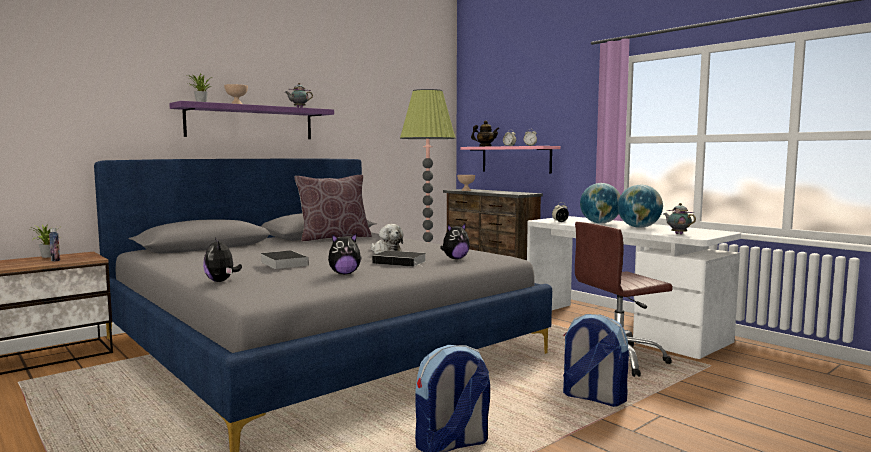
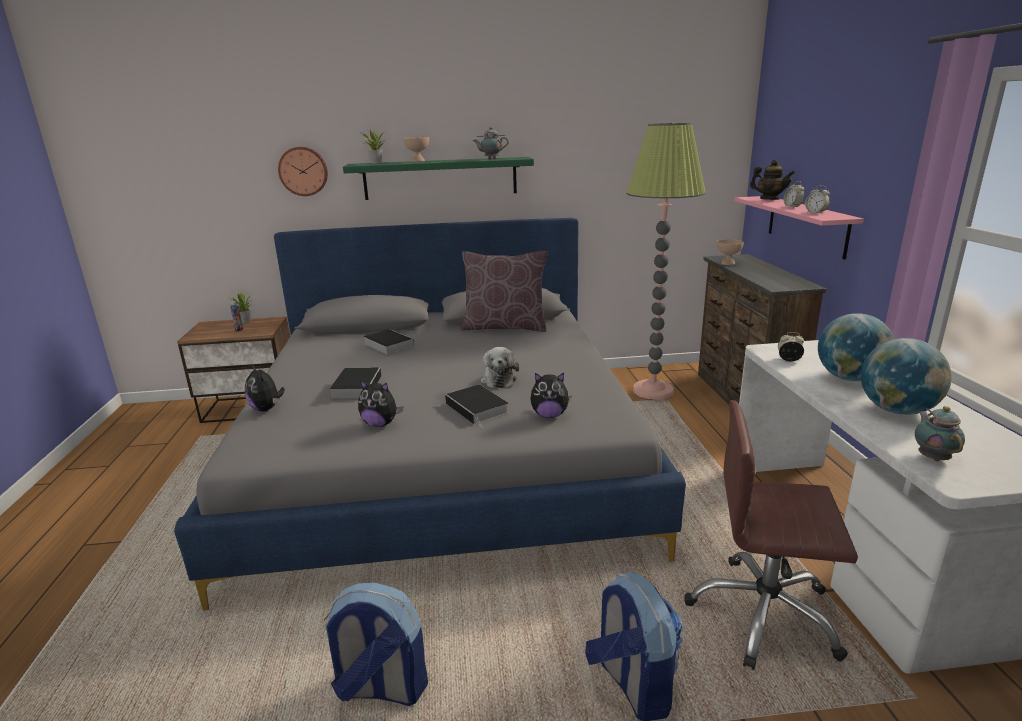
camera: 35 degrees right, 15 degrees up
(124, 106) = (303, 171): none -> wall clock
(221, 281) = (267, 409): plush toy -> plush toy turned 45 degrees counterclockwise
(251, 122) = (440, 178): purple shelf -> green shelf
(252, 251) = (387, 344): none -> book

